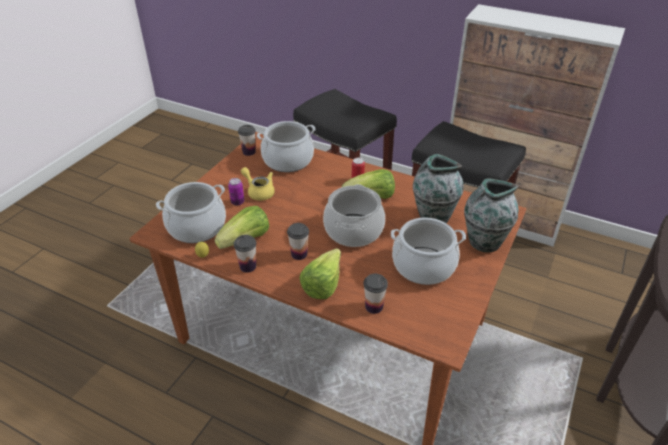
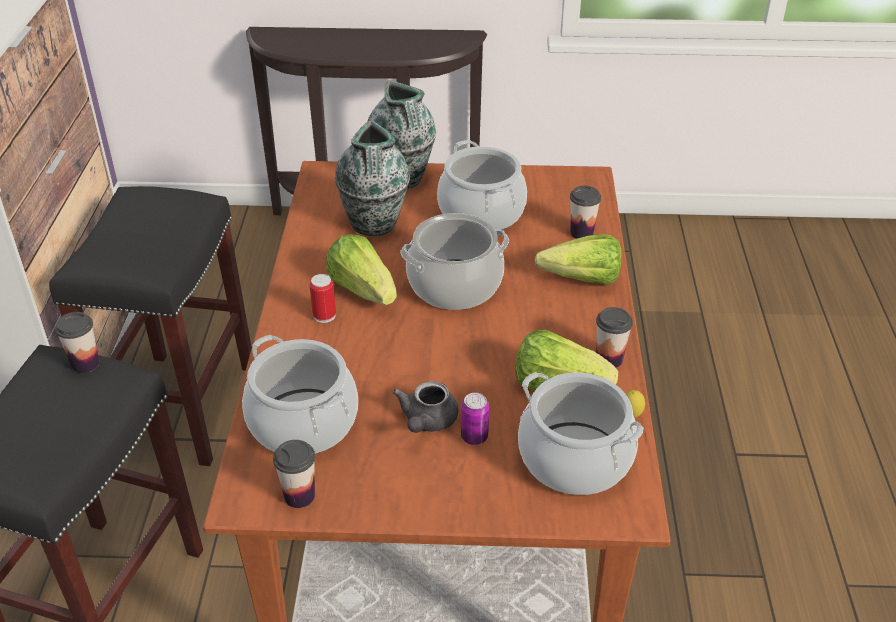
camera: 115 degrees left, 0 degrees up
(259, 192) = (427, 422): yellow teapot -> grey teapot
(299, 254) = (544, 319): cup -> cup (85, 364)

